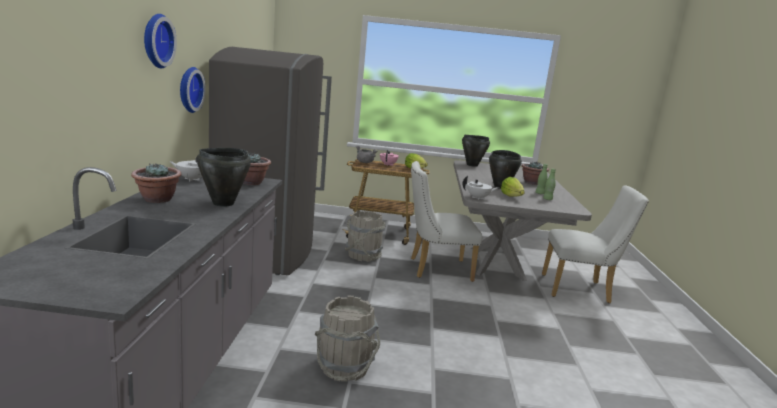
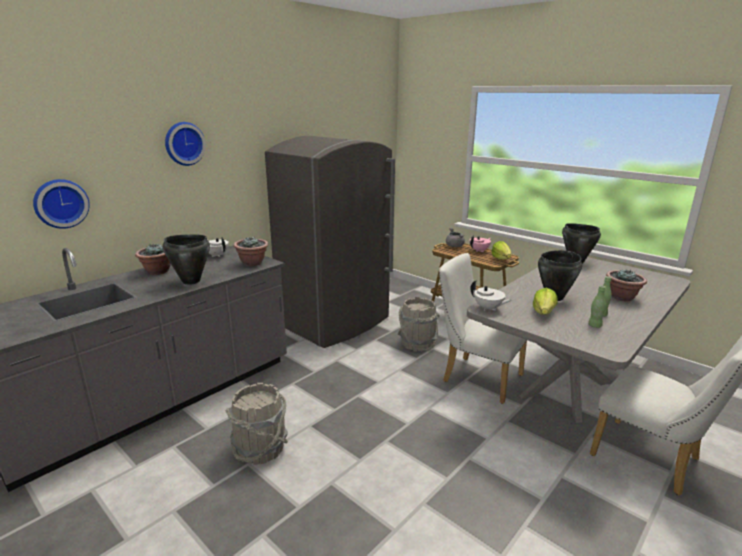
camera: 40 degrees right, 5 degrees up
(188, 89) = (238, 178): wall clock -> wall clock (60, 203)

